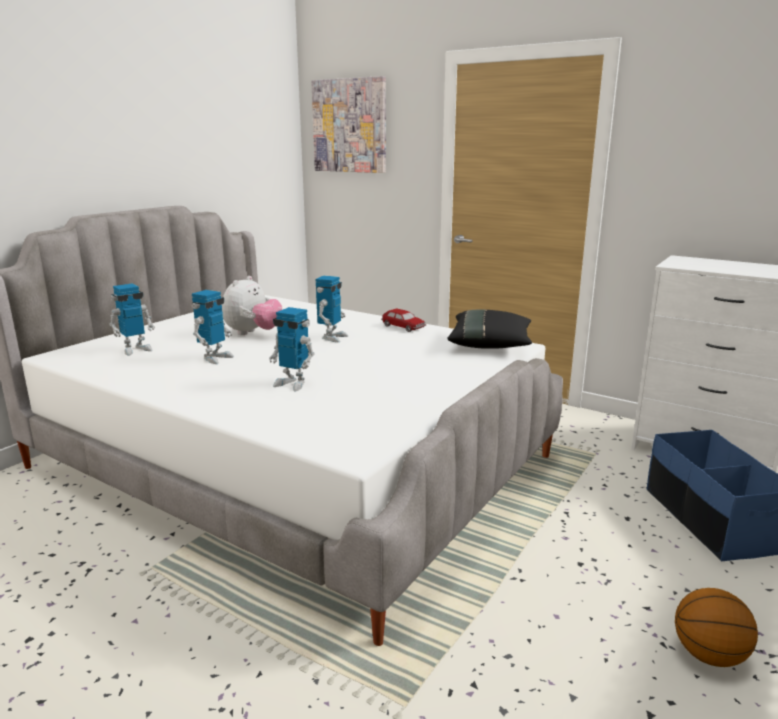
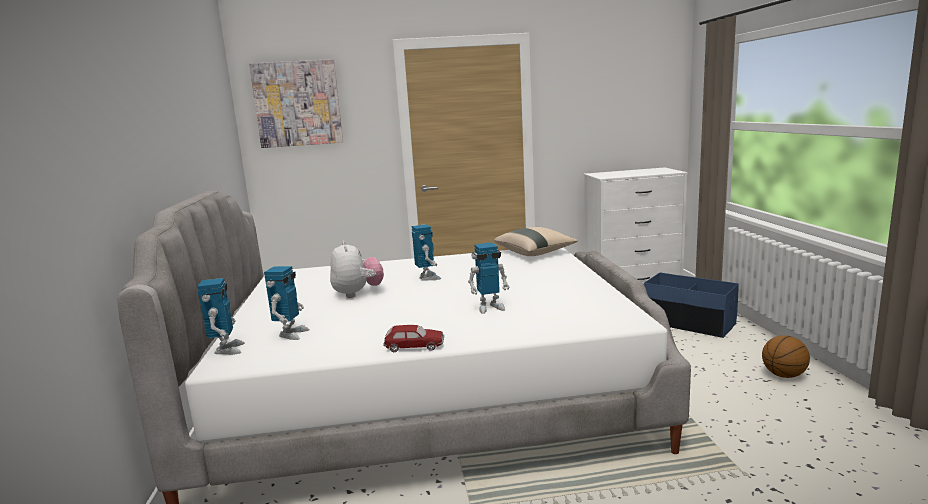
camera: 40 degrees left, 5 degrees down
(215, 358) = (383, 315): toy robot -> toy robot (227, 350)
(403, 327) = (455, 259): toy car -> toy car (414, 346)
(490, 345) = (535, 253): black pillow -> beige pillow

